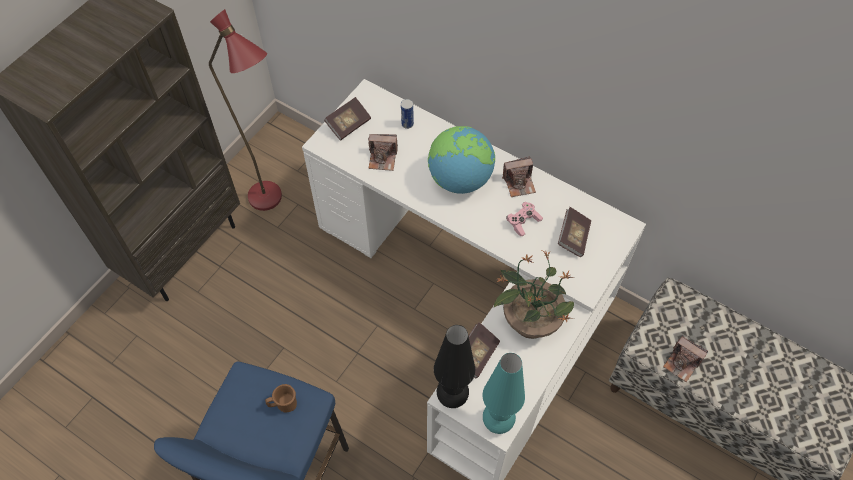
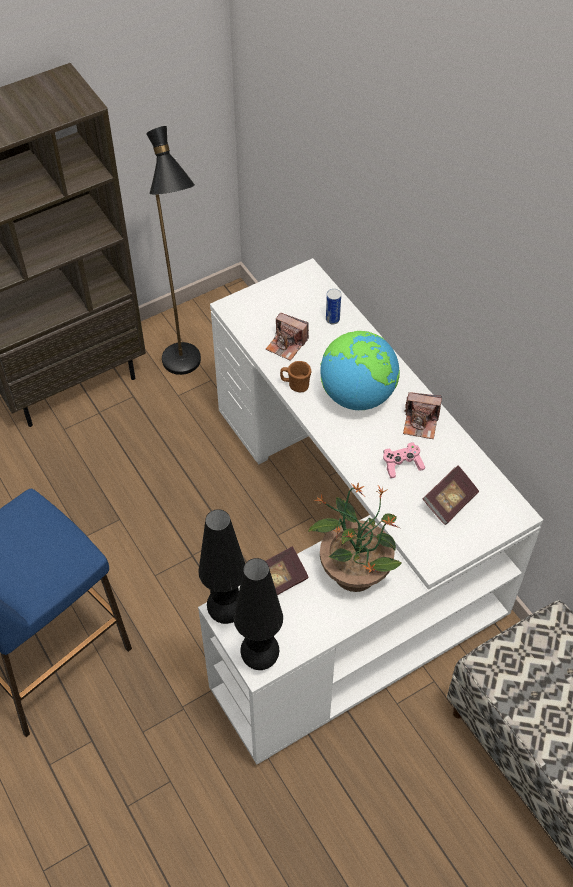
camera: 25 degrees right, 5 degrees down
(273, 204) = (186, 370): red floor lamp -> black floor lamp
(283, 404) = (51, 546): brown mug -> brown mug (295, 385)
(348, 124) = (270, 298): book -> none
(498, 422) = (260, 658): turquoise table lamp -> black table lamp
(682, 363) = (522, 699): camera -> none

